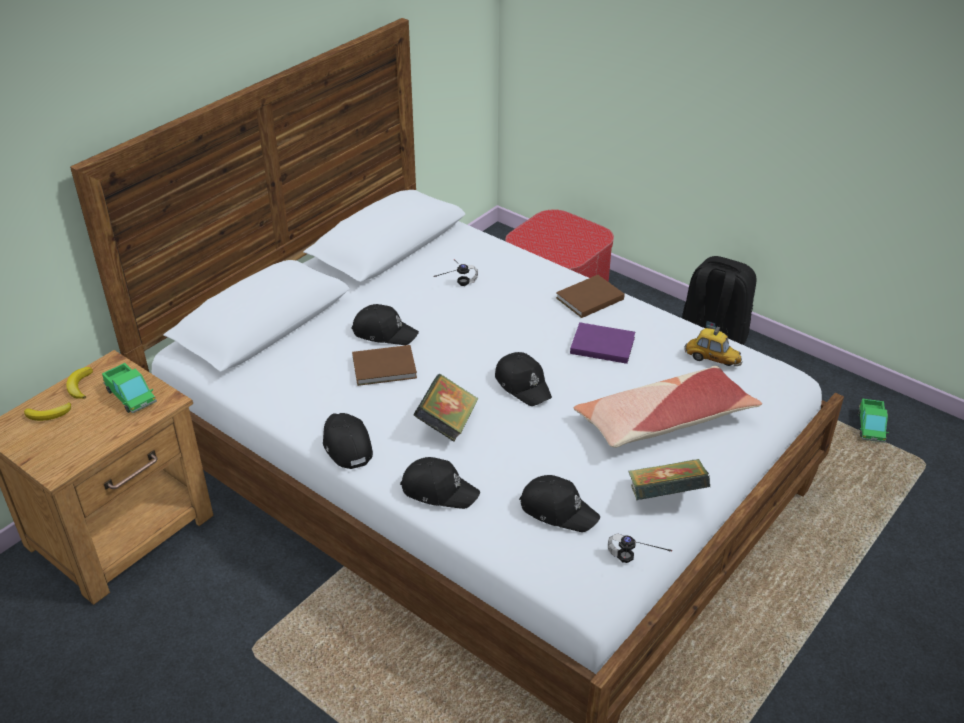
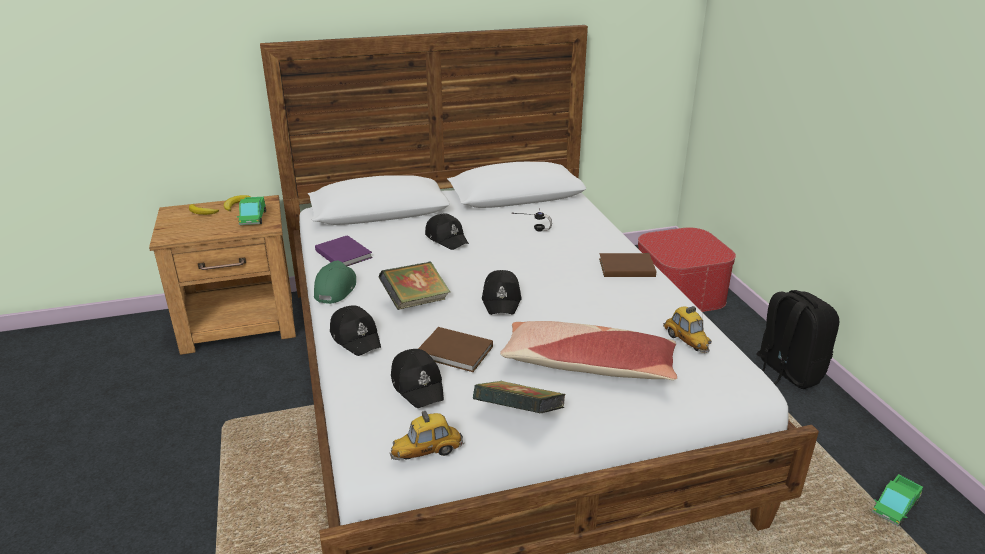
camera: 35 degrees right, 10 degrees down
(346, 445) = (335, 288): black cap -> green cap
(386, 368) = (420, 257): brown book -> brown book (456, 353)
(601, 344) = (598, 298): purple book -> purple book (343, 253)
(633, 566) = (427, 452): headphones -> toy car

